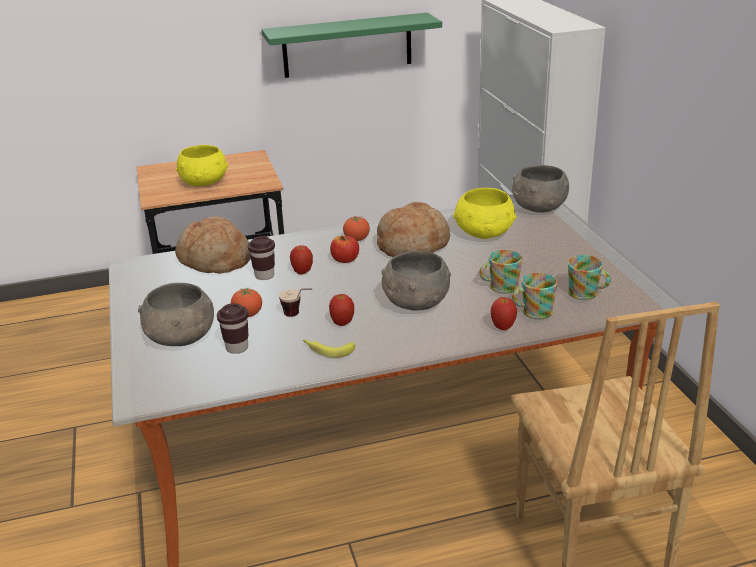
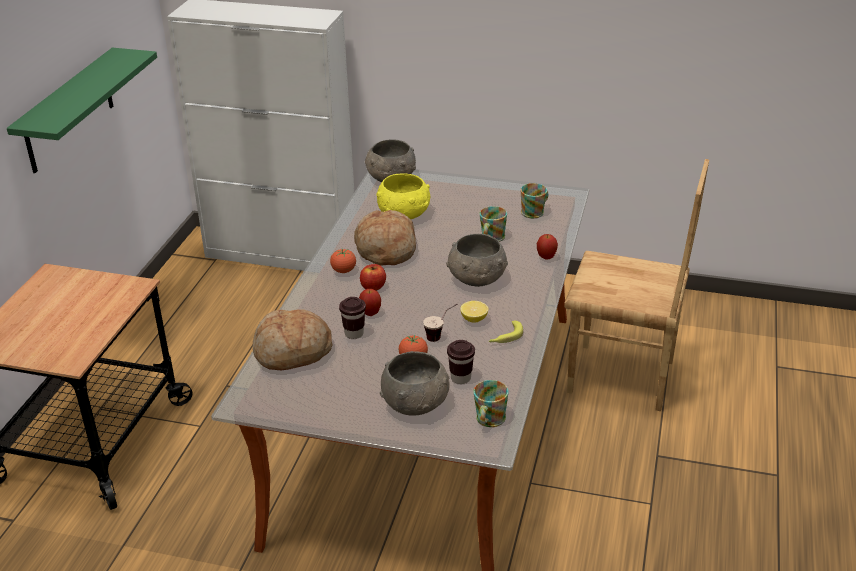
camera: 60 degrees left, 5 degrees up
(204, 182) = (75, 320): yellow bowl -> none
(342, 323) = (474, 319): apple -> lemon
(533, 311) = (537, 239): mug -> mug (488, 420)

